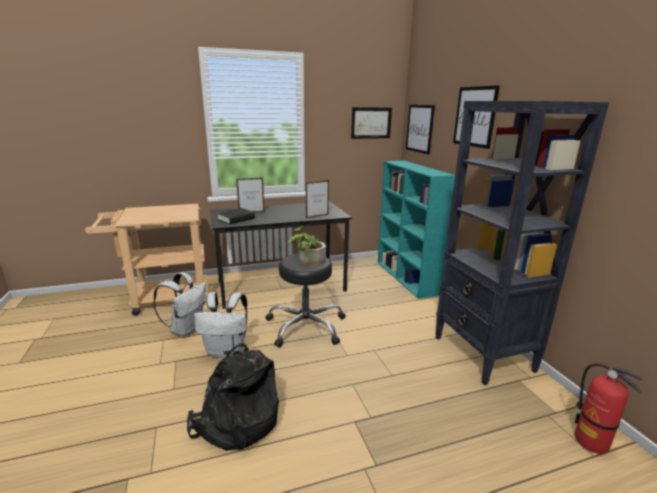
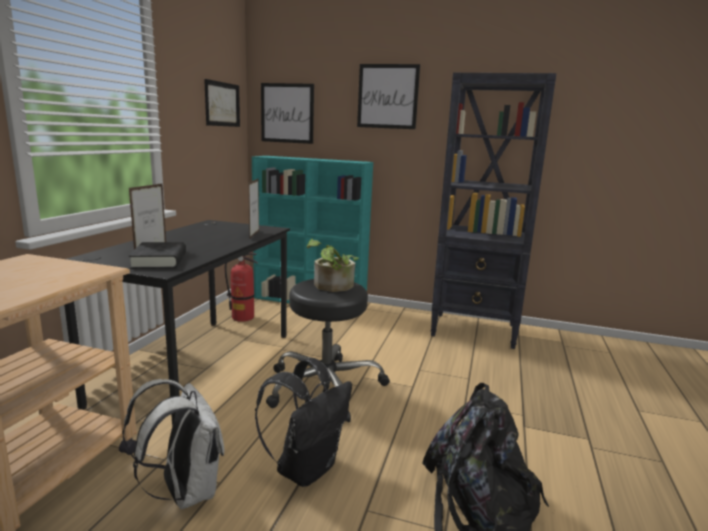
camera: 55 degrees left, 5 degrees down
(227, 351) = (306, 468): white backpack -> black backpack
(591, 442) = (596, 346): fire extinguisher -> fire extinguisher (243, 317)

